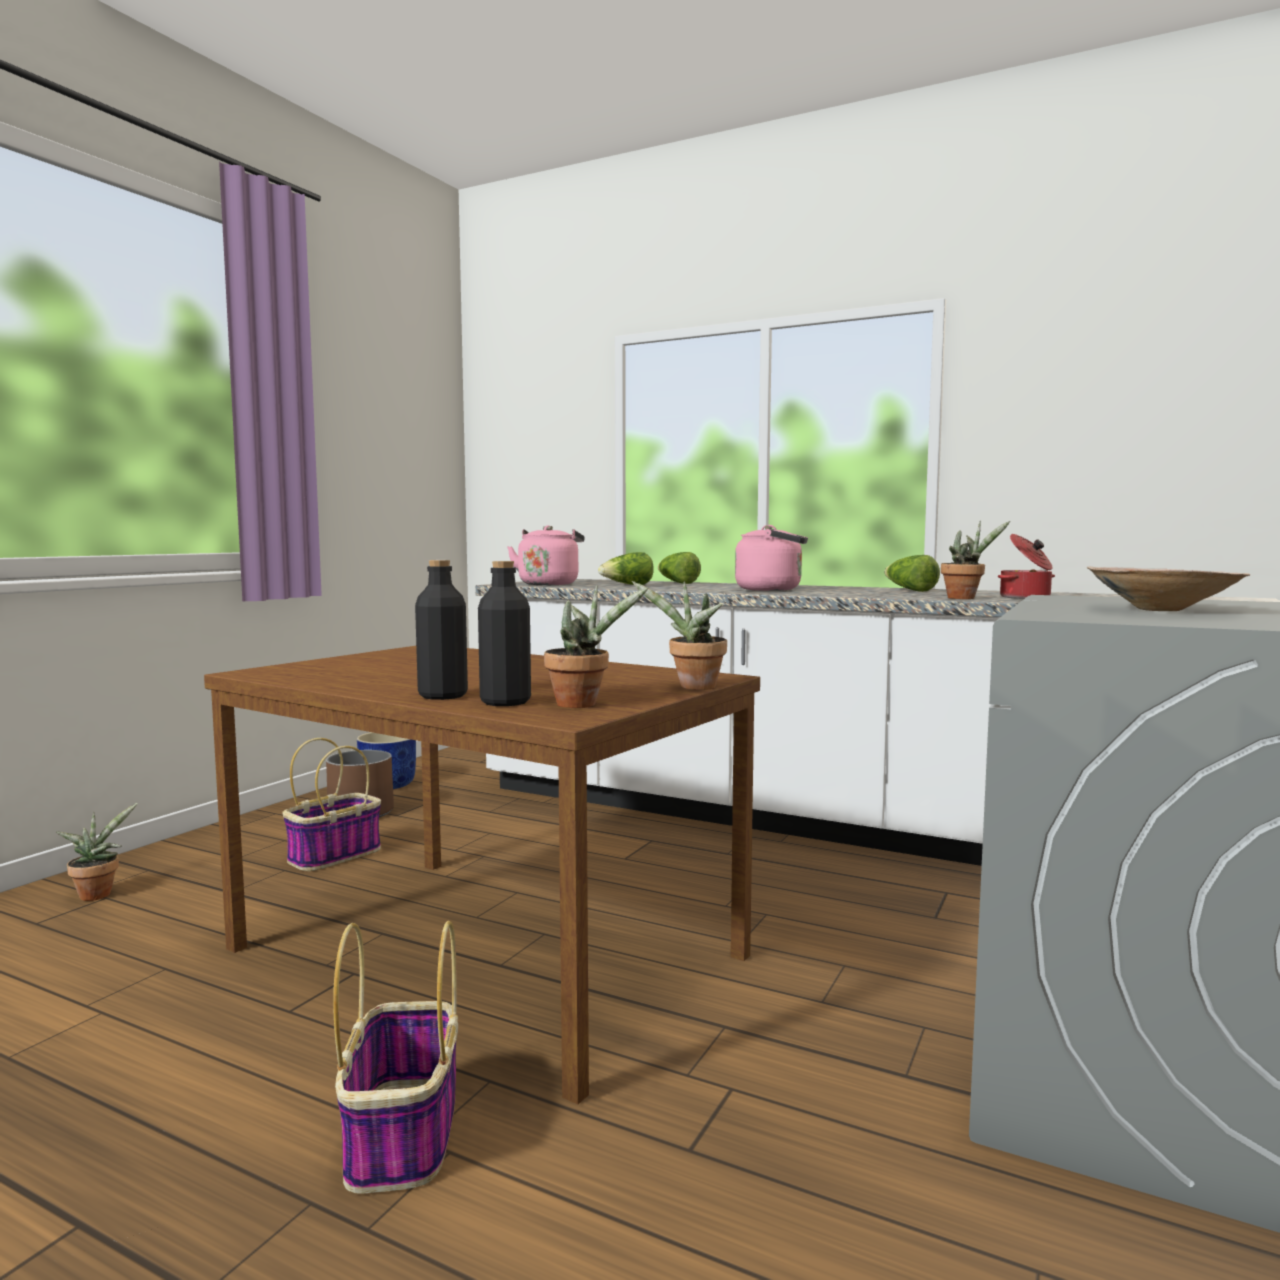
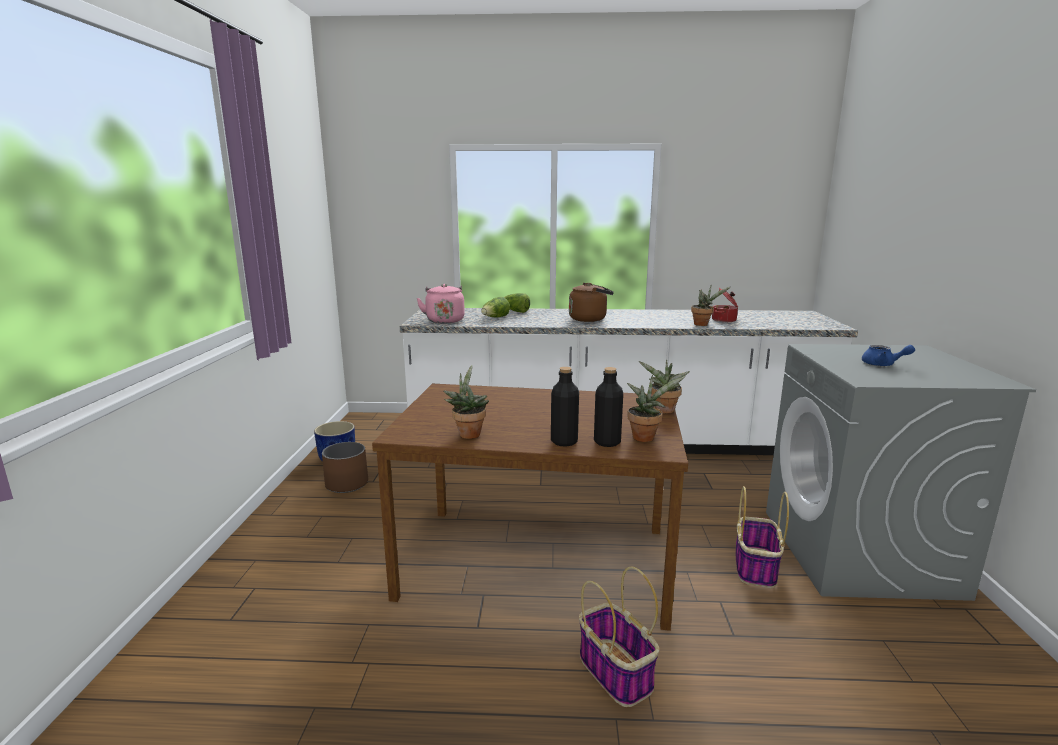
camera: 25 degrees left, 10 degrees up
(97, 893) = (243, 586): potted plant -> potted plant (468, 433)
(335, 855) = (371, 520): basket -> basket (755, 567)
(773, 589) = (590, 319): pink kettle -> brown kettle
(909, 590) = (656, 314): lettuce -> none
(1164, 610) = (882, 364): beige bowl -> blue teapot

